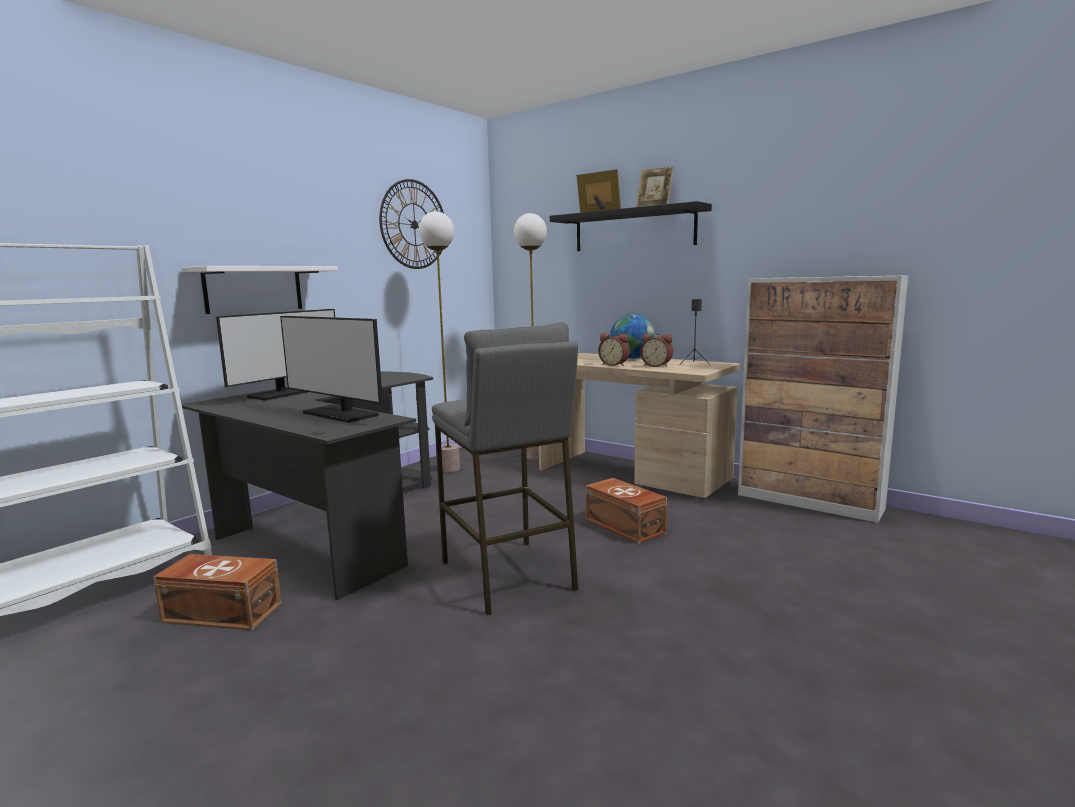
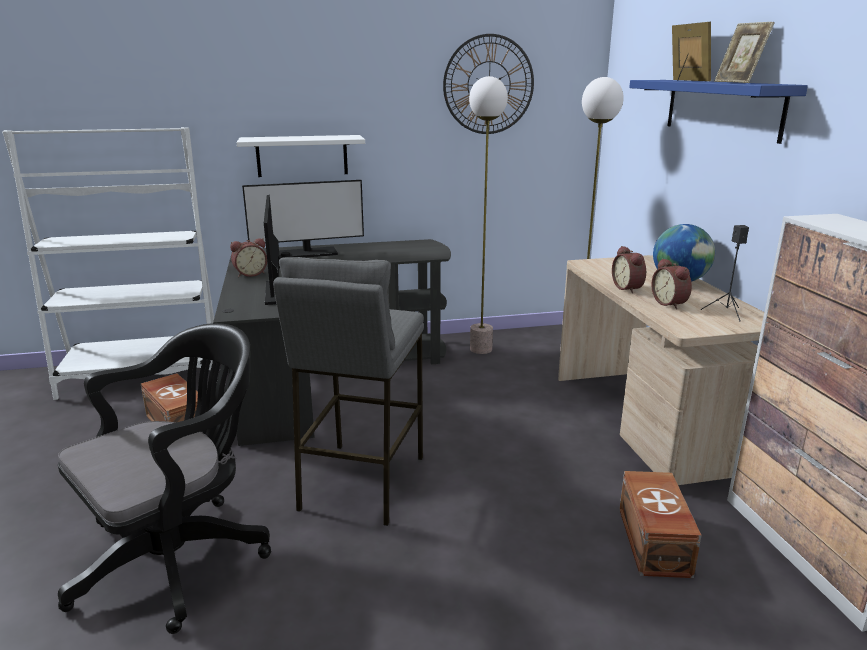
camera: 40 degrees right, 10 degrees up
(262, 412) = (250, 274): none -> alarm clock
(438, 697) = (181, 557): none -> black office chair
(624, 527) = (531, 481): brown storage box -> brown storage box (652, 542)
(633, 229) = (721, 108): black shelf -> blue shelf

